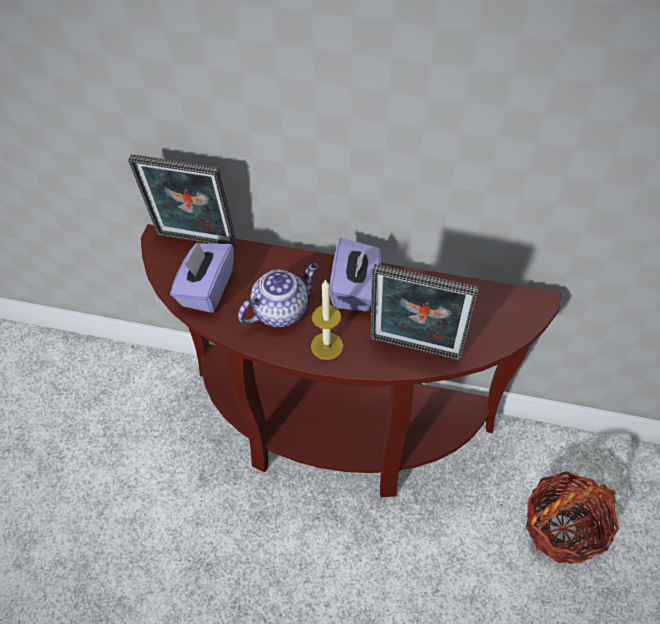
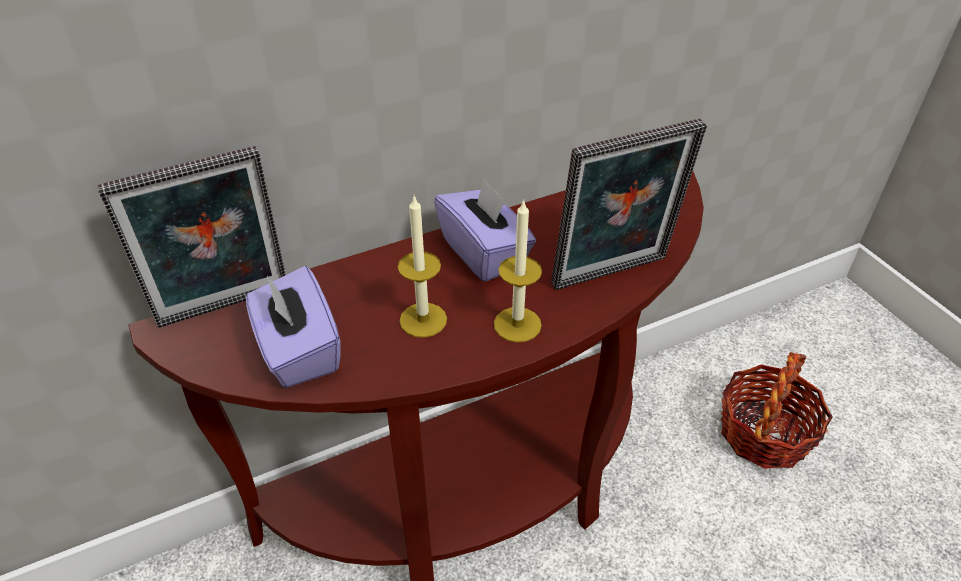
camera: 40 degrees left, 10 degrees down
(281, 310) = (423, 320): teapot -> candle

